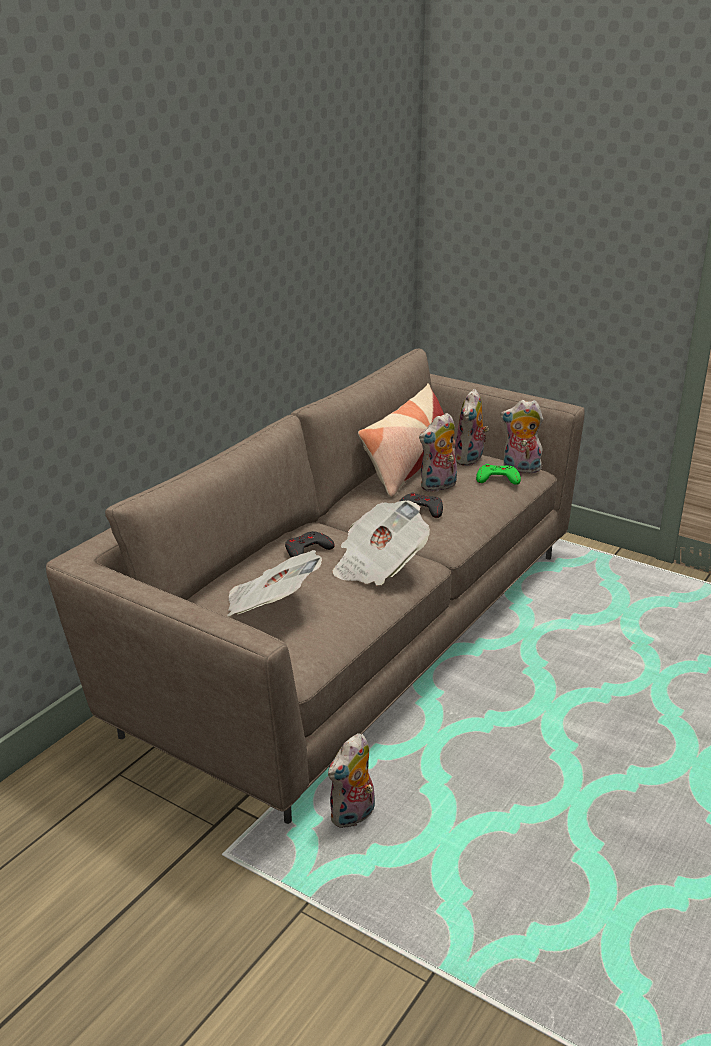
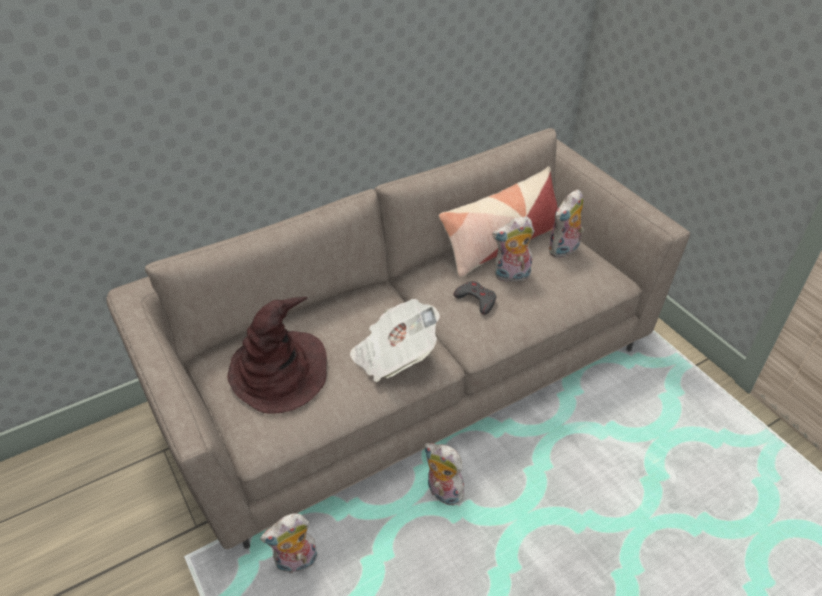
camera: 25 degrees right, 15 degrees up
(271, 606) = (279, 372): newspaper -> brown hat
(307, 550) = (349, 318): grey game controller -> none
(497, 479) = (572, 282): green game controller -> none
(520, 469) = (605, 274): plush toy -> plush toy (442, 493)

